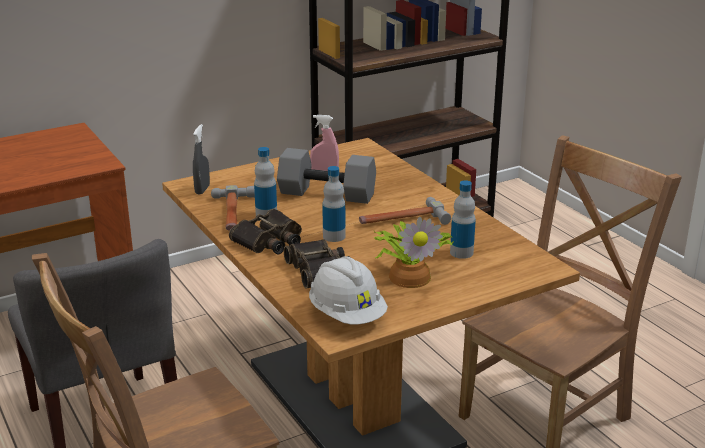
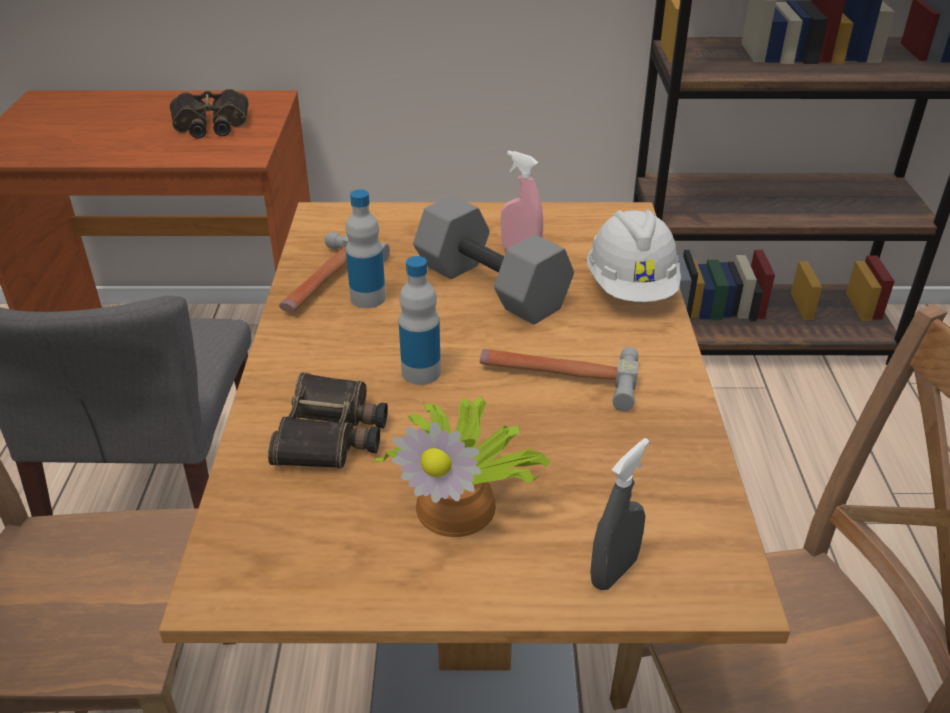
camera: 30 degrees right, 10 degrees up
(202, 190) = (332, 228): grey spray bottle -> grey spray bottle (614, 572)
(270, 241) = (322, 349): binoculars -> binoculars (210, 124)
(347, 315) = (275, 550): white hard hat -> white hard hat (631, 287)
(461, 252) = (594, 485): bottle -> none

